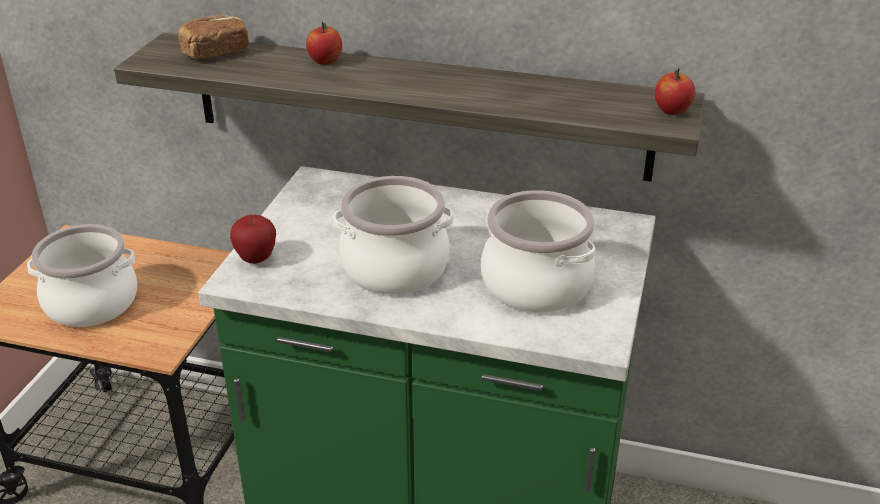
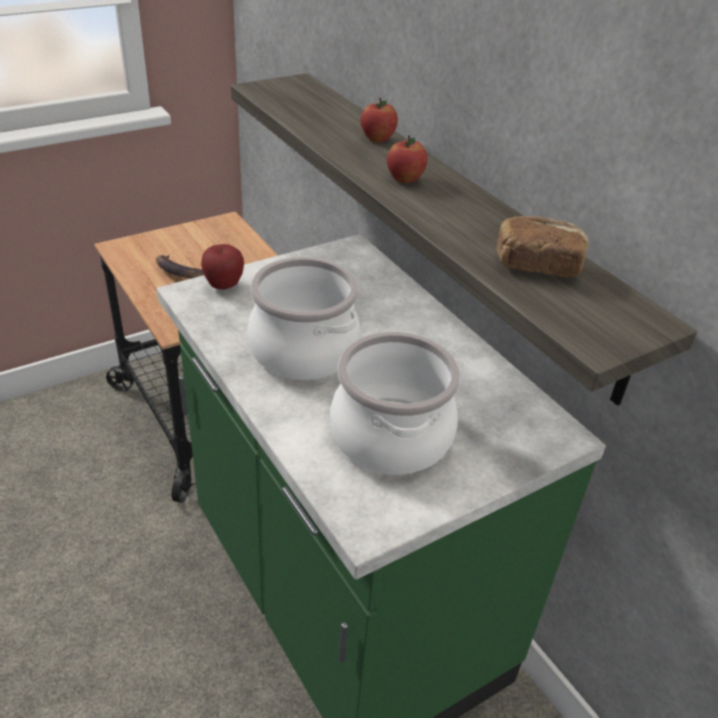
camera: 40 degrees right, 5 degrees up
(91, 304) = (180, 272): cooking pot -> banana
(215, 53) = (312, 100): bread -> bread (537, 265)
(672, 111) = (620, 329): apple -> apple (405, 179)

